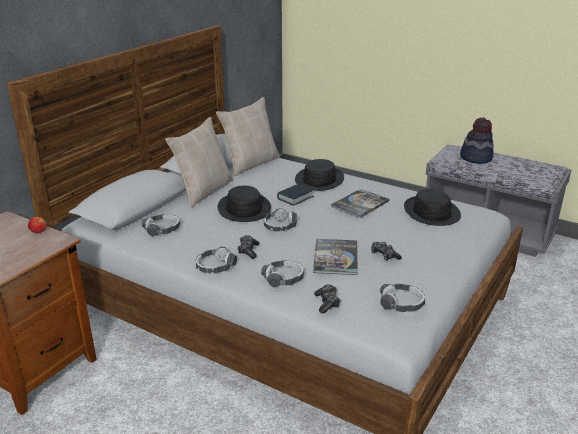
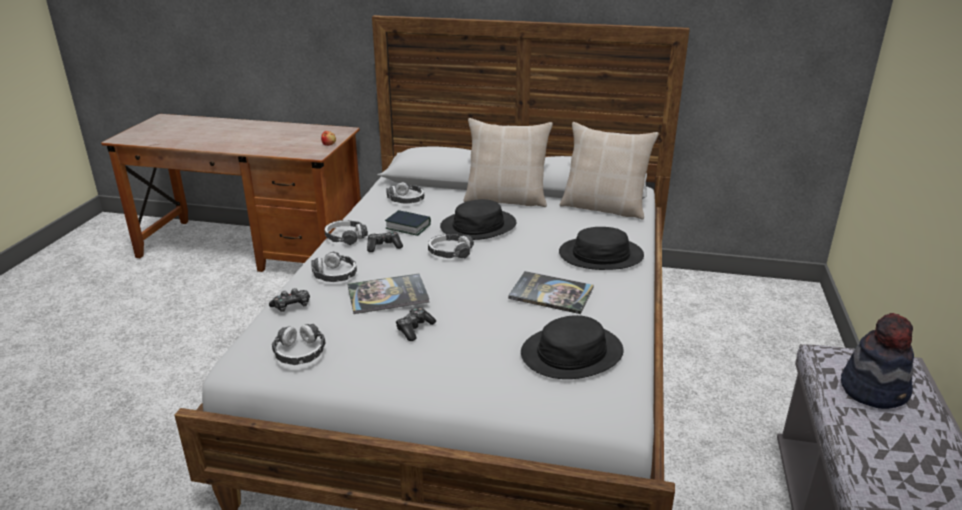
camera: 70 degrees right, 0 degrees up
(295, 198) = (532, 249): book -> book (408, 227)

